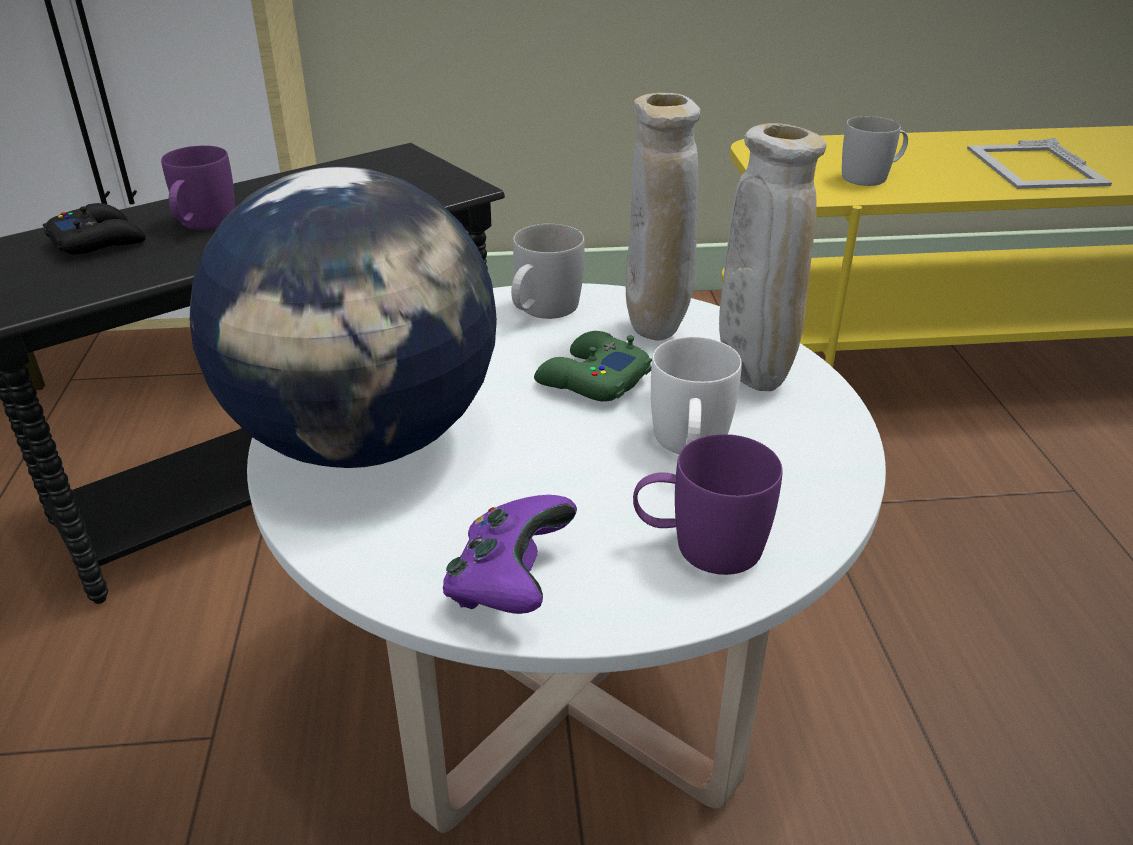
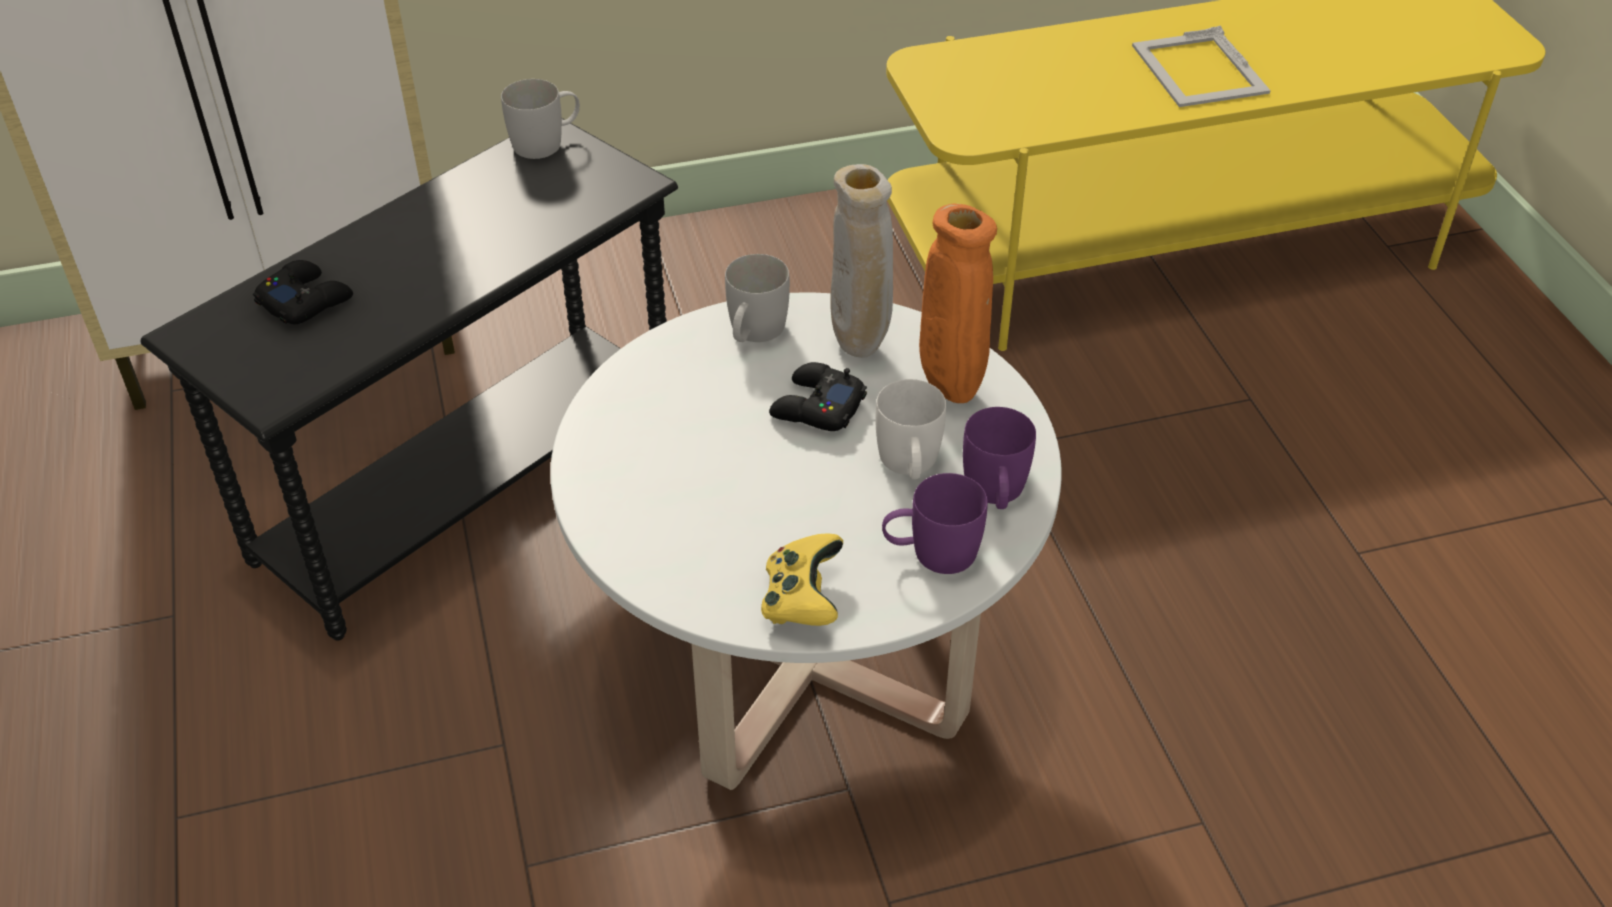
camera: 10 degrees left, 10 degrees up
(202, 225) = (396, 266): purple mug -> purple mug (995, 494)
(365, 442) = (649, 494): globe -> none
(509, 583) = (802, 601): purple game controller -> yellow game controller
(591, 380) = (816, 407): green game controller -> black game controller
(752, 379) = (949, 391): beige vase -> orange vase
(872, 177) = (1036, 102): white mug -> white mug (547, 142)

